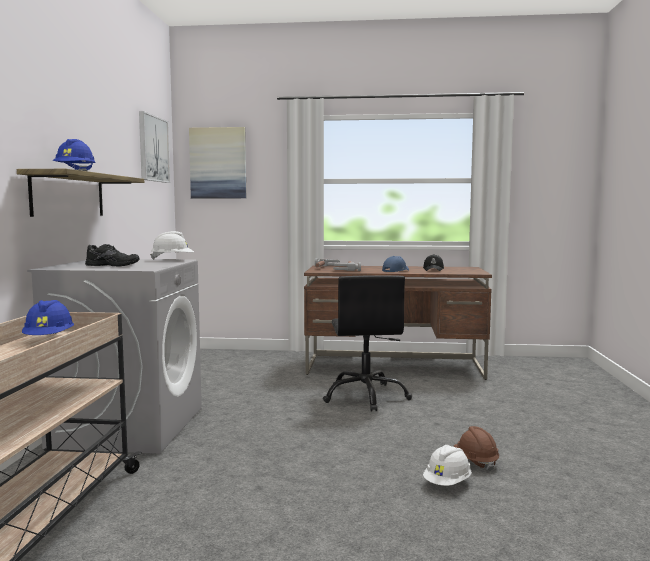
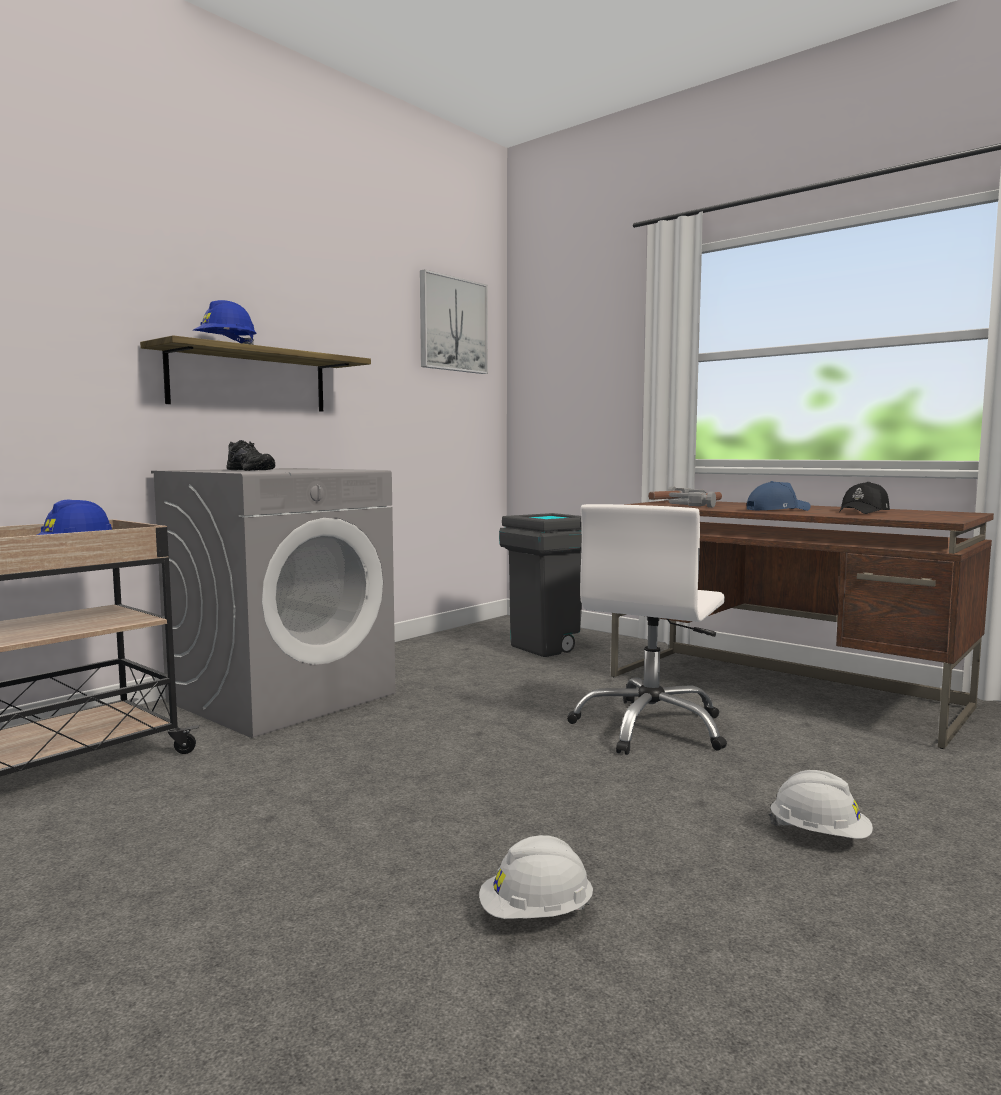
camera: 35 degrees right, 0 degrees up
(172, 259) = (359, 469): white hard hat -> white hard hat (819, 836)
(218, 163) = (559, 341): picture -> none
(244, 364) = (549, 648): none -> grey trash can
(366, 396) = (651, 728): black office chair -> white office chair
(475, 461) = (658, 895): brown hard hat -> none

